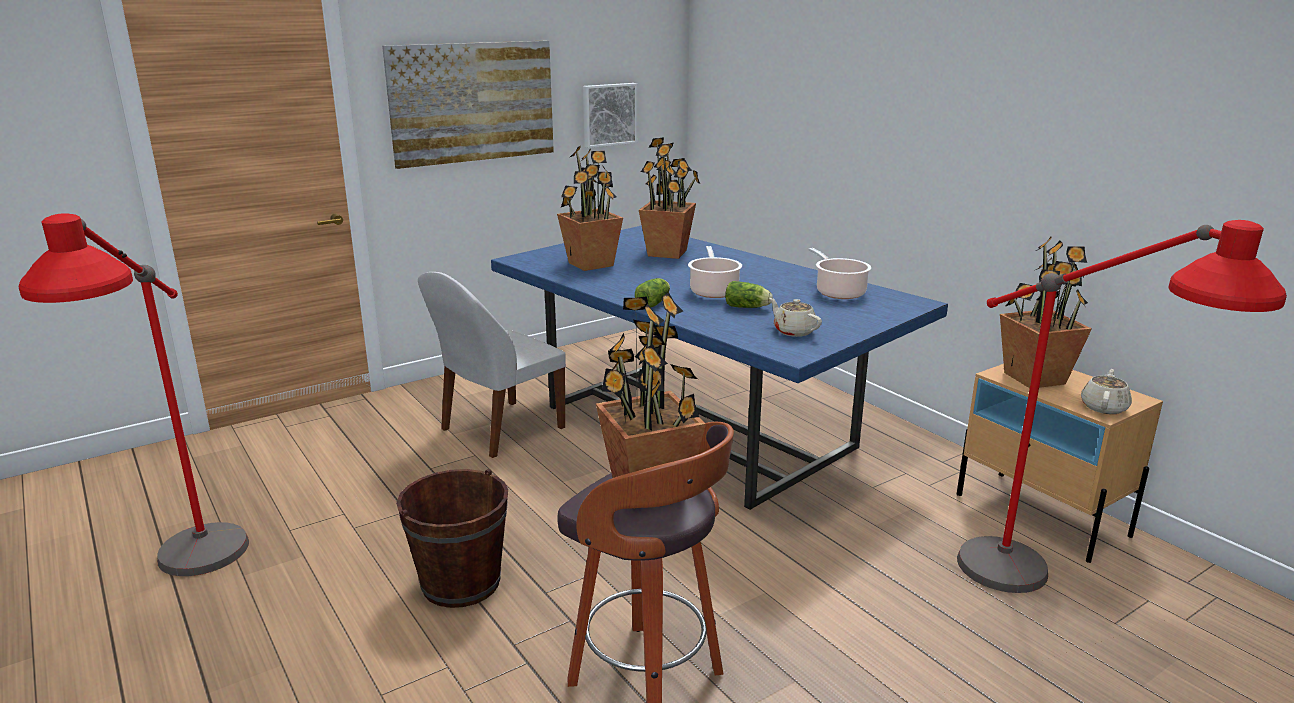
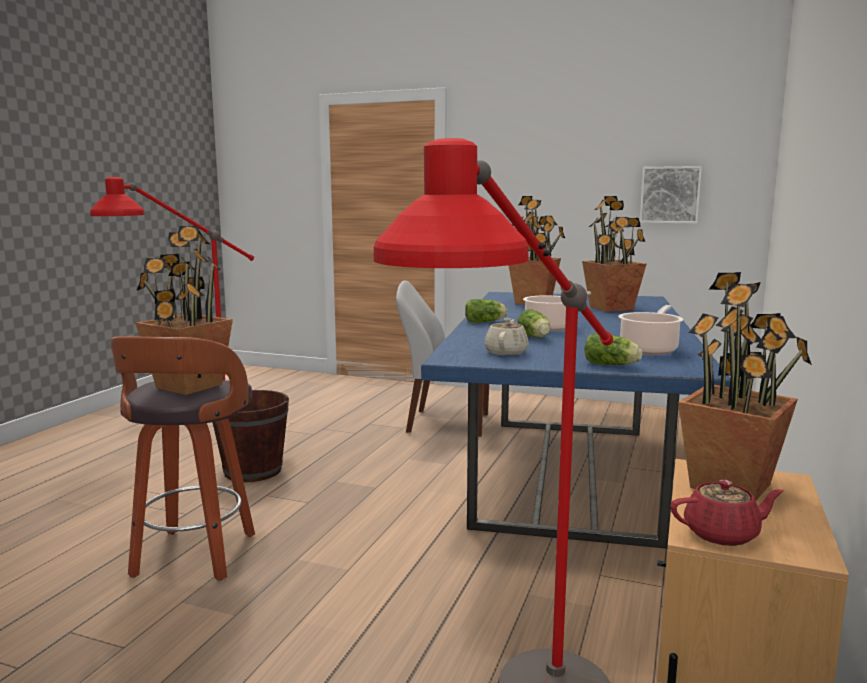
camera: 55 degrees right, 10 degrees down
(473, 102) = (536, 176): picture -> none
(877, 316) = (612, 365): none -> lettuce
(1104, 407) = (723, 534): beige teapot -> red teapot

